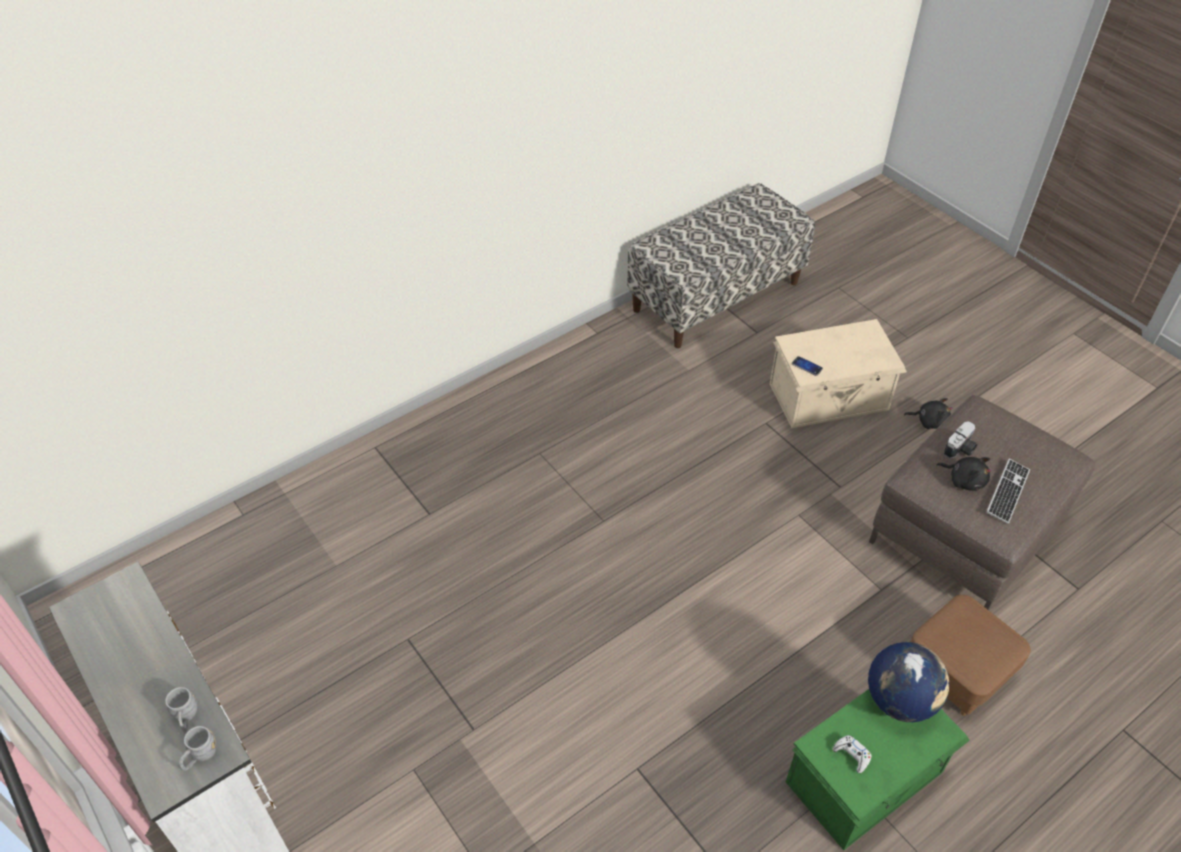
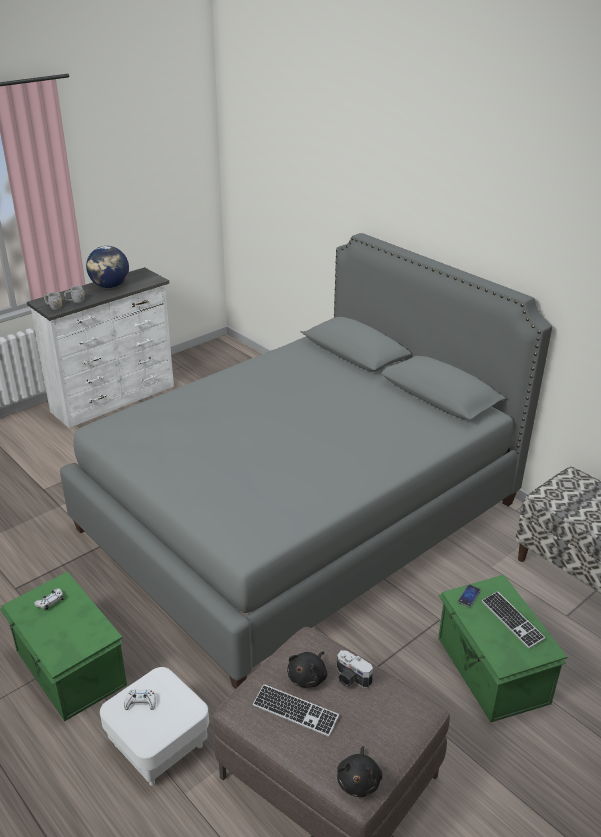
camera: 85 degrees right, 15 degrees down
(589, 527) = (299, 516): none -> grey bed
(830, 398) = (491, 670): beige storage box -> green storage box
(838, 343) = (512, 620): none -> keyboard
(900, 700) = (90, 633): globe -> globe (110, 286)
(929, 421) = (484, 760): black plush toy -> black plush toy (359, 781)
(956, 672) = (158, 744): brown ottoman -> white ottoman
(969, 653) = (140, 703): none -> white game controller

